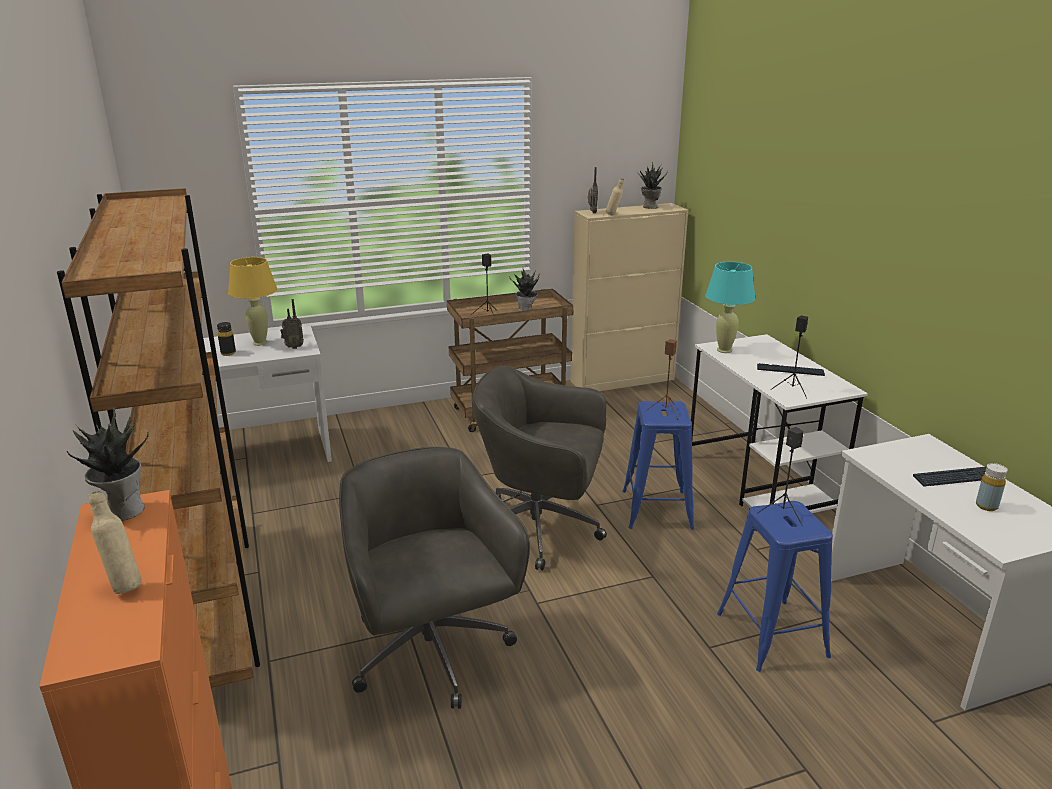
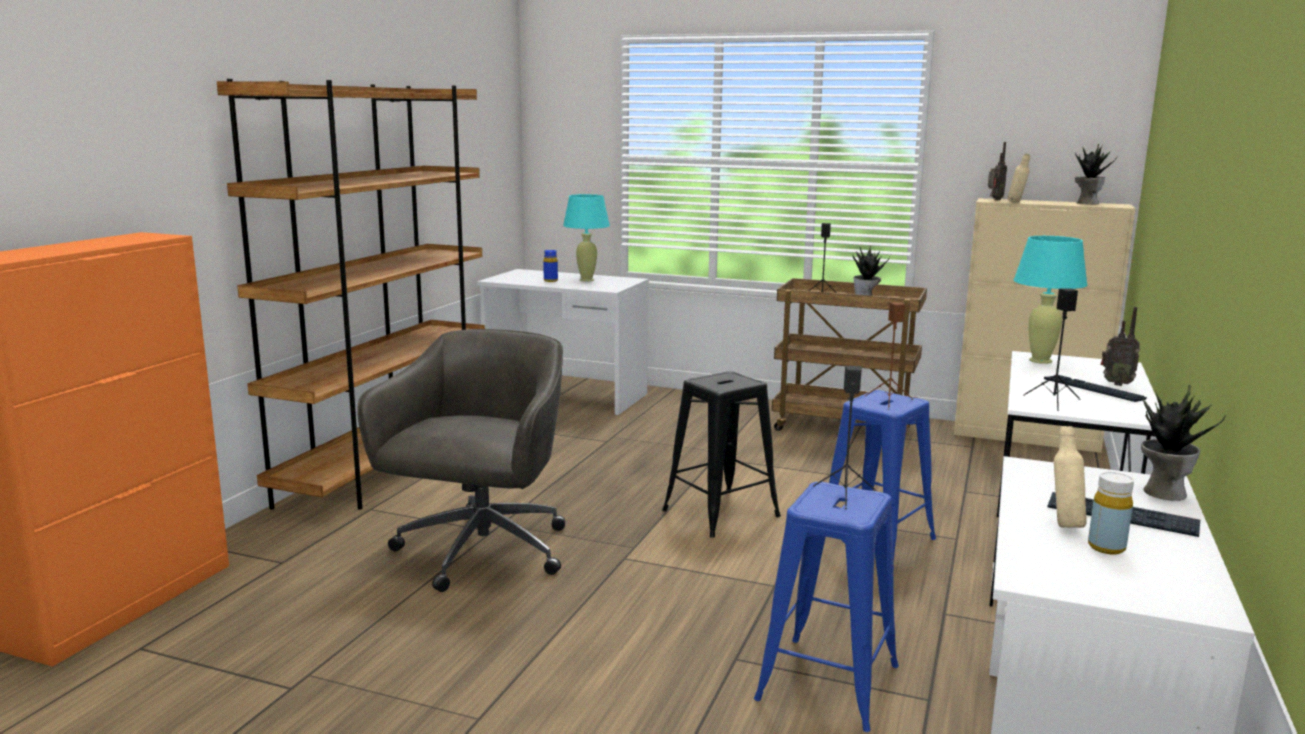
camera: 40 degrees right, 10 degrees down
(122, 510) = (147, 235): potted plant -> potted plant (1162, 492)
(123, 585) = (57, 250): beige bottle -> beige bottle (1064, 525)
(228, 353) = (550, 280): black bottle -> blue bottle
(260, 342) = (587, 280): yellow table lamp -> turquoise table lamp
(293, 347) = (605, 286): radio -> radio (1116, 383)
(541, 530) = (720, 513): grey office chair -> black stool

